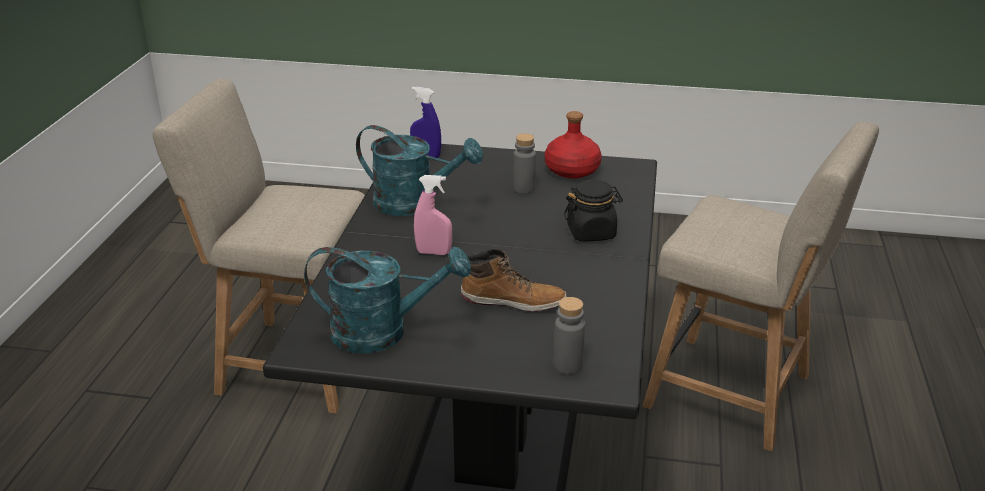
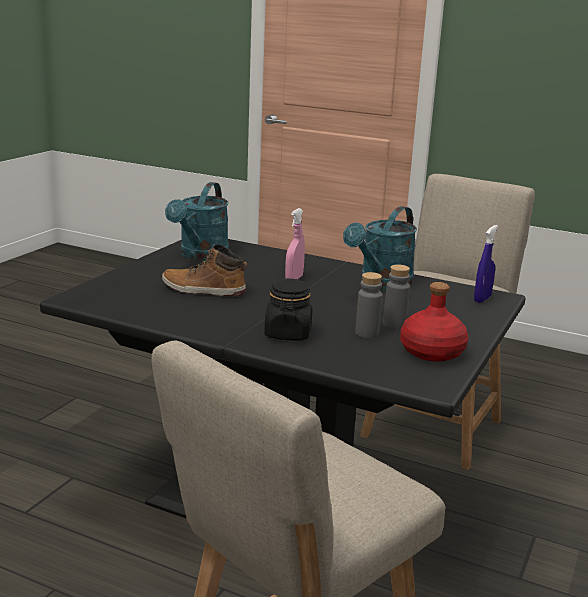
camera: 105 degrees right, 10 degrees down
(513, 300) = (203, 290): boot -> boot turned 75 degrees clockwise
(568, 365) = (107, 291): grey bottle -> grey bottle (367, 333)

